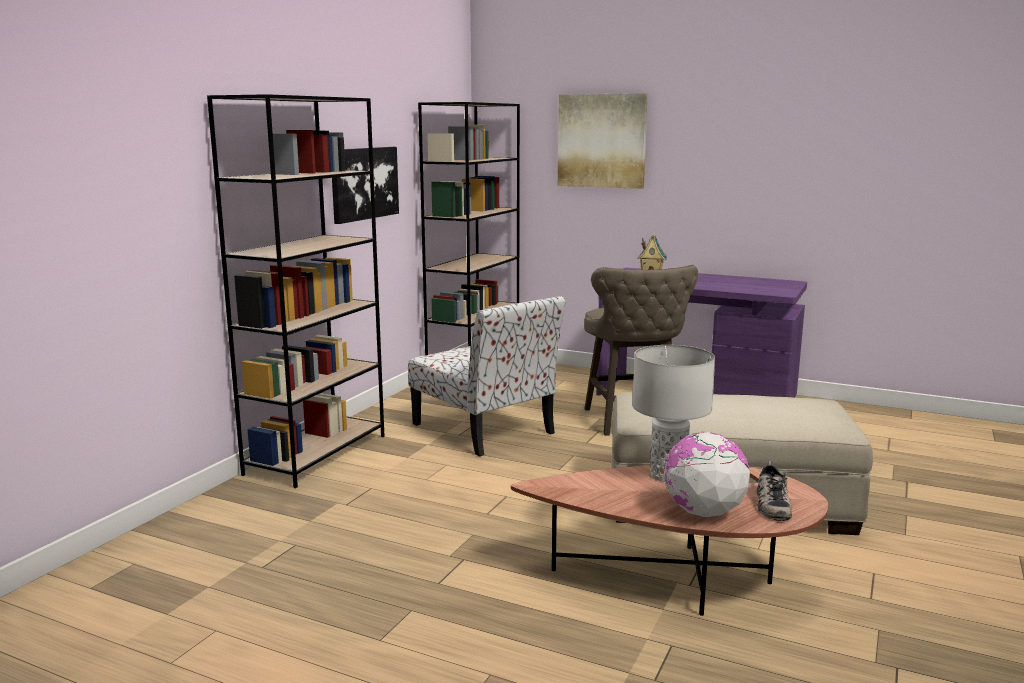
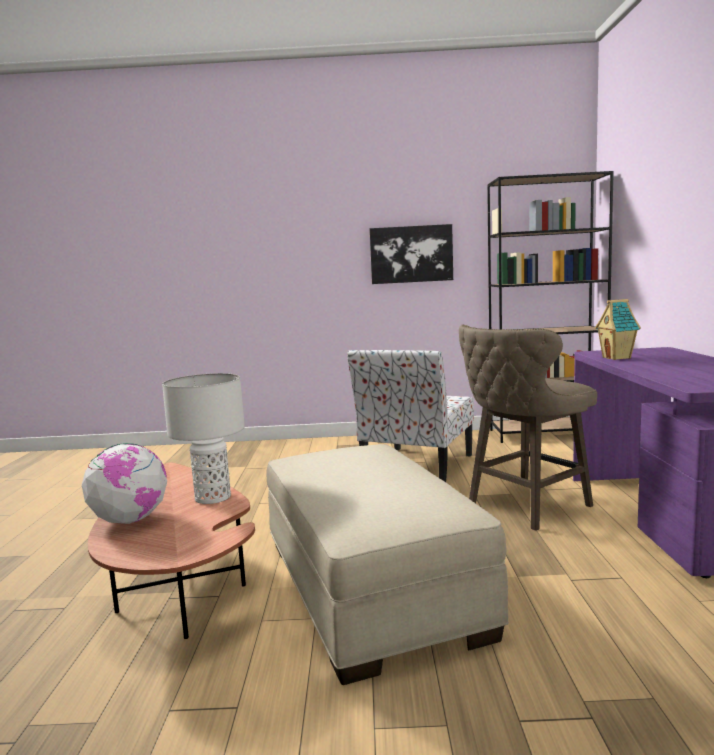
camera: 65 degrees right, 5 degrees down
(316, 454) = (313, 444): beige bookcase -> none
(602, 141) = (661, 196): picture -> none
(770, 503) = (158, 542): shoe -> none

